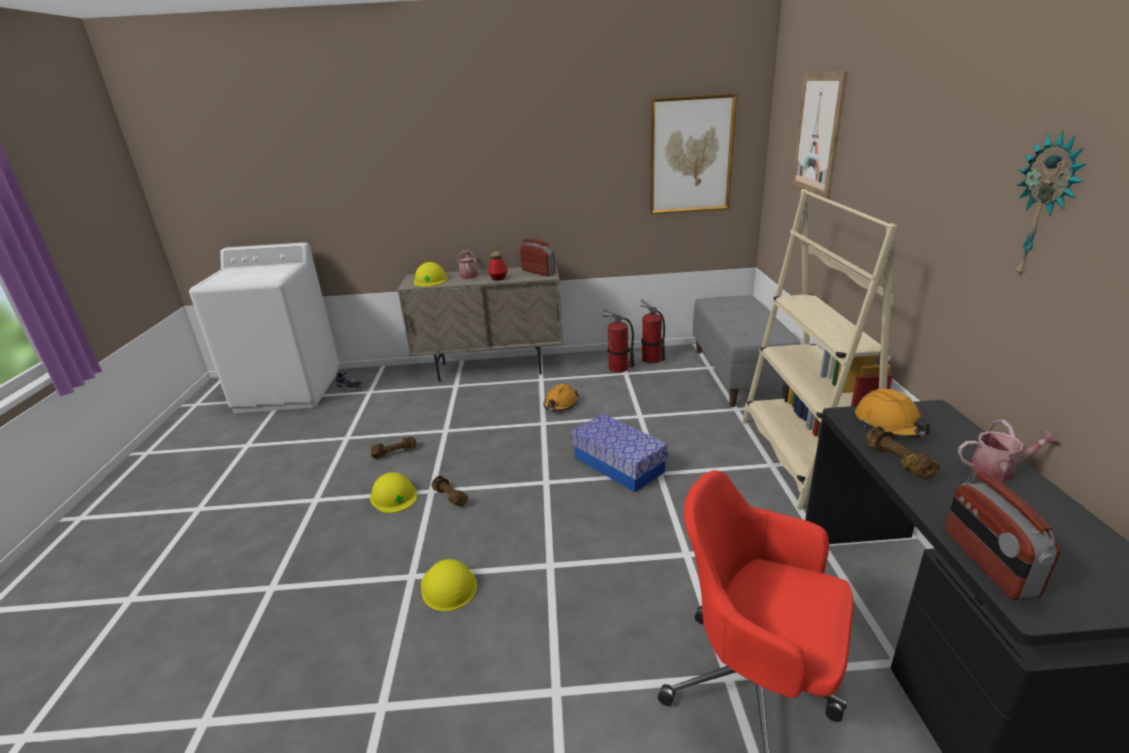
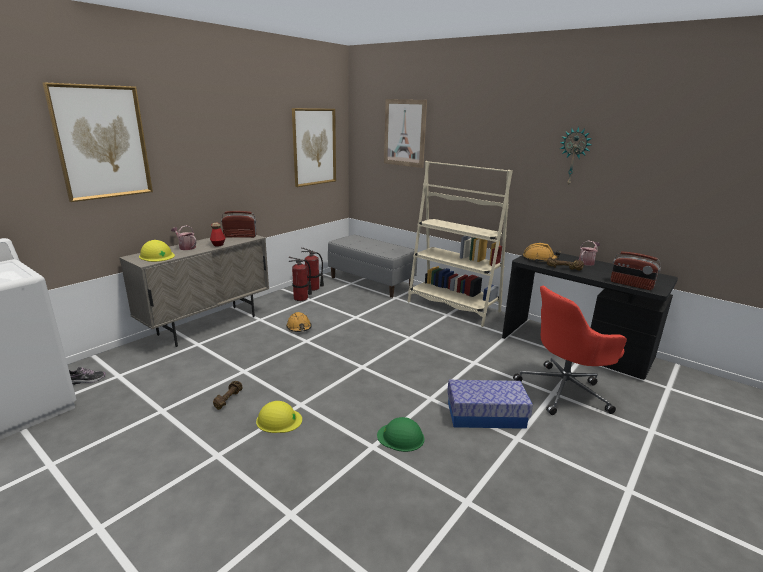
camera: 50 degrees left, 5 degrees down
(392, 153) = (102, 142): none -> picture
(448, 586) = (401, 437): yellow hard hat -> green hard hat
(449, 497) = (319, 401): brown dumbbell -> none
(619, 464) = (384, 342): storage box -> storage box (486, 415)

